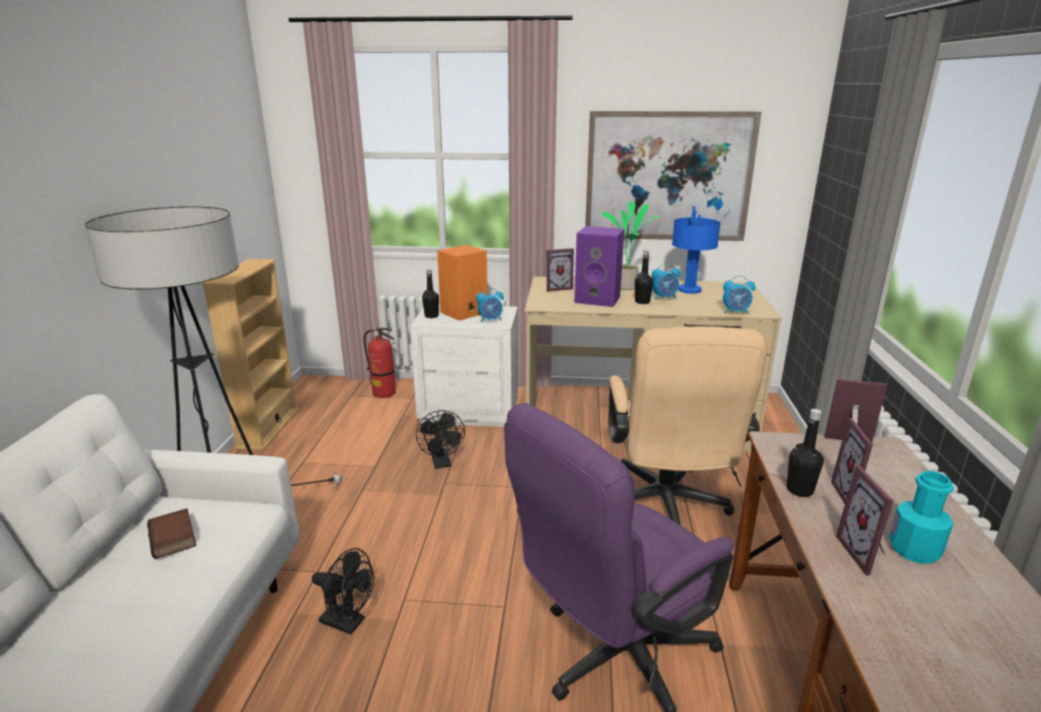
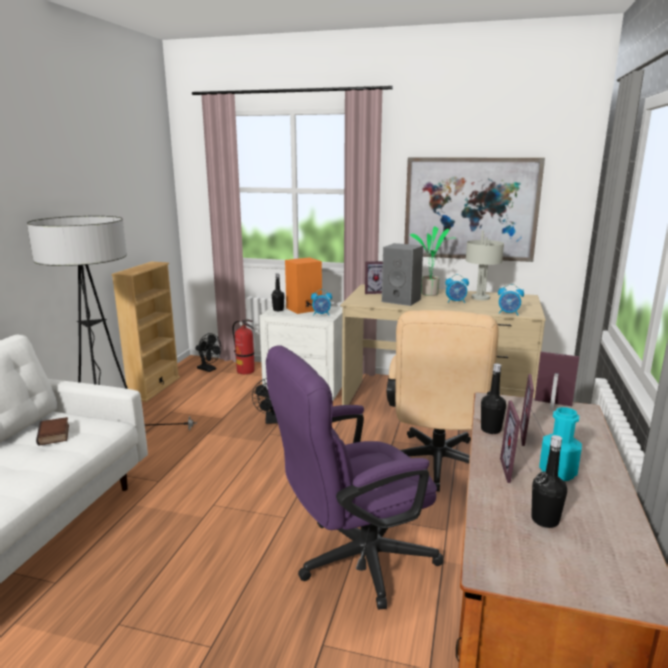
camera: 10 degrees right, 5 degrees down
(348, 622) = (169, 514): black fan -> black fan (209, 369)
(598, 299) = (402, 300): purple speaker -> grey speaker
(642, 302) = (436, 303): black bottle -> black bottle (545, 520)
(690, 290) = (481, 298): blue table lamp -> grey table lamp

